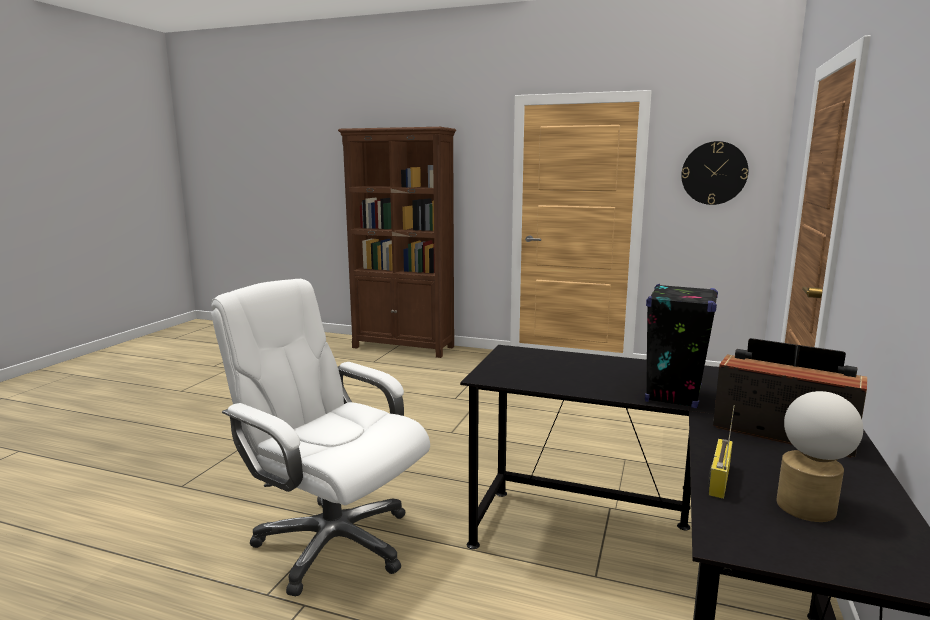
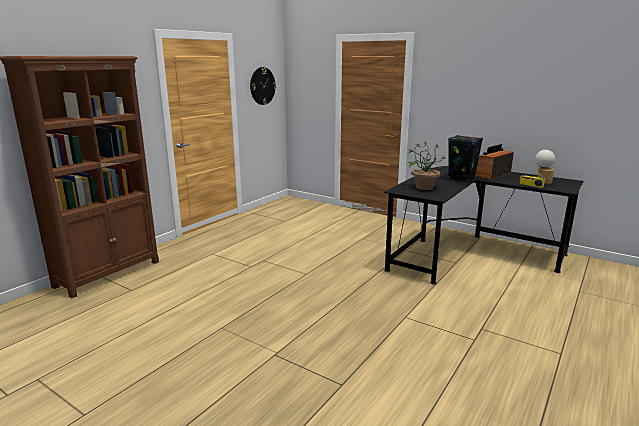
camera: 75 degrees left, 5 degrees up
(332, 542) = (427, 319): white office chair -> none
(552, 366) = (423, 187): none -> potted plant

